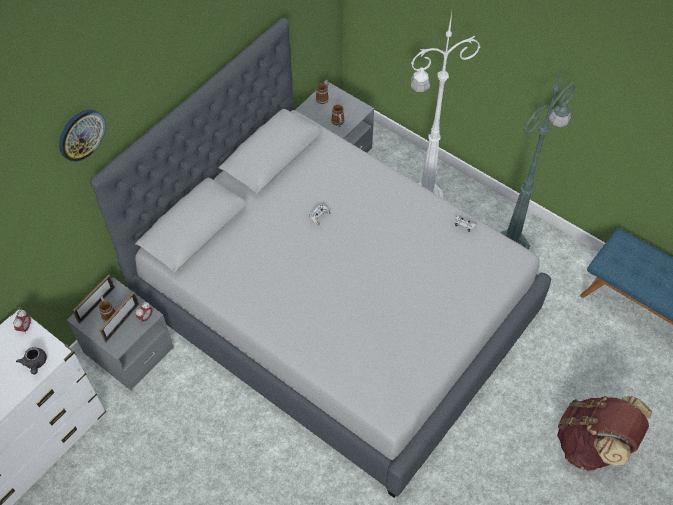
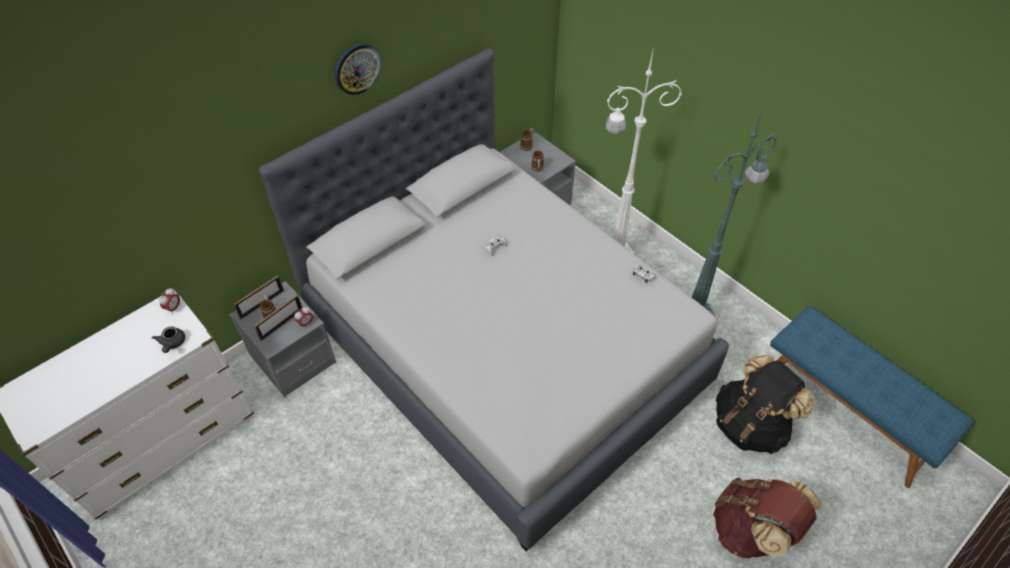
camera: 10 degrees right, 5 degrees down
(81, 134) = (253, 117): wall clock -> wall clock (357, 68)
(577, 347) = (750, 425): none -> black backpack

